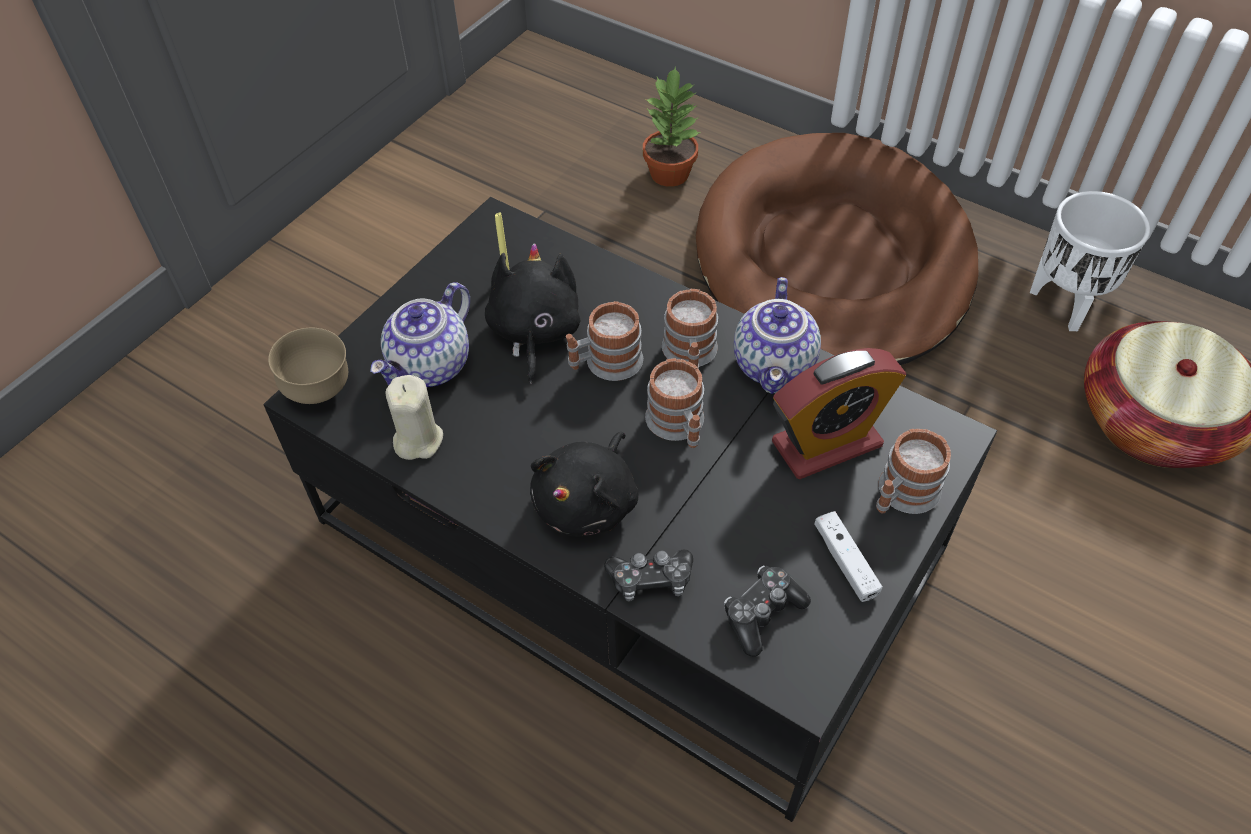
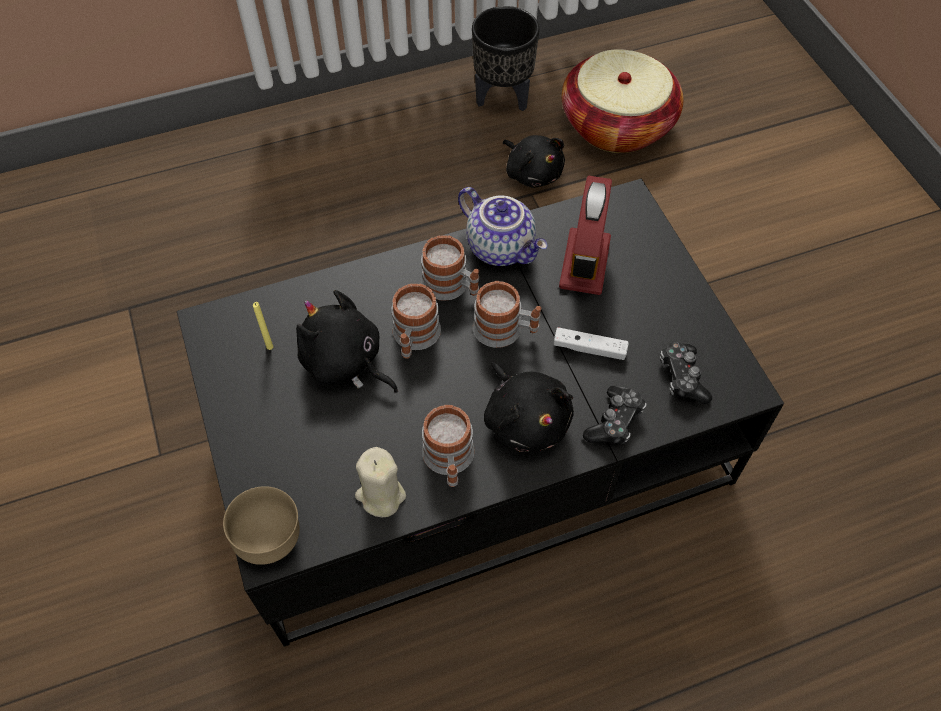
camera: 55 degrees left, 5 degrees up
(430, 366) = (316, 448): teapot -> none
(671, 173) = (180, 209): potted plant -> none
(832, 260) = (356, 178): brown dog bed -> none
(845, 561) = (677, 311): white game controller -> white game controller (589, 349)
(902, 495) = (651, 253): mug -> mug (449, 460)
(999, 388) = (532, 172): none -> black plush toy
(1067, 304) = (503, 97): white planter -> black planter

